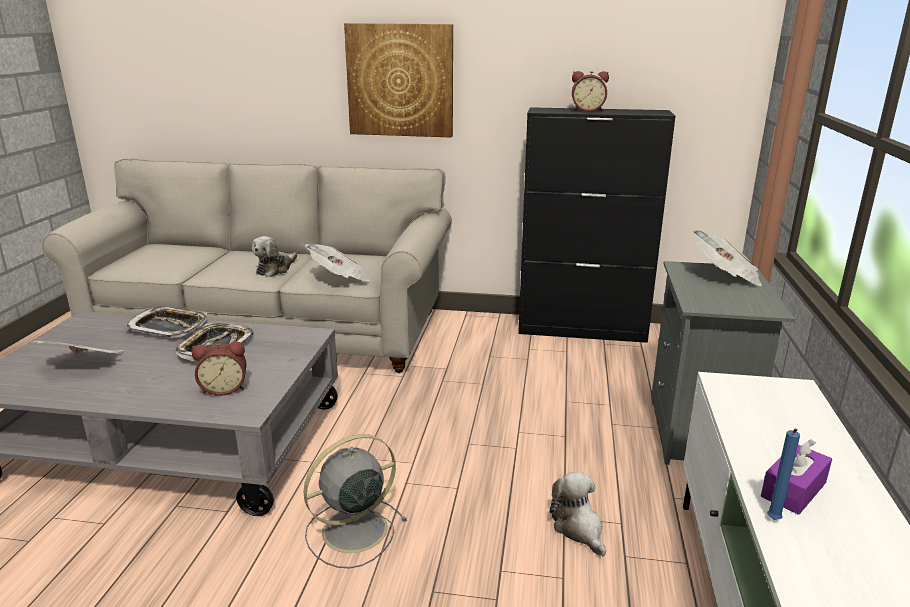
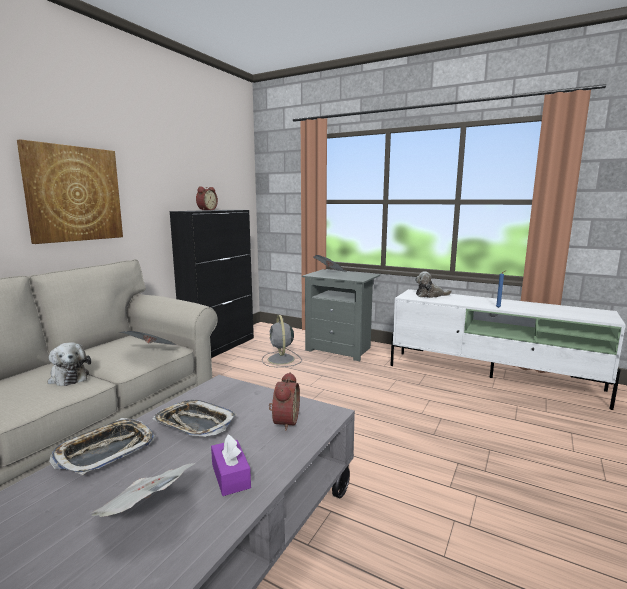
camera: 70 degrees left, 10 degrees down
(352, 531) = (377, 453): grey fan -> grey fan (281, 360)
(578, 528) = (397, 389): plush toy -> plush toy (430, 295)
(793, 490) = (481, 303): purple tissue box -> purple tissue box (230, 476)

